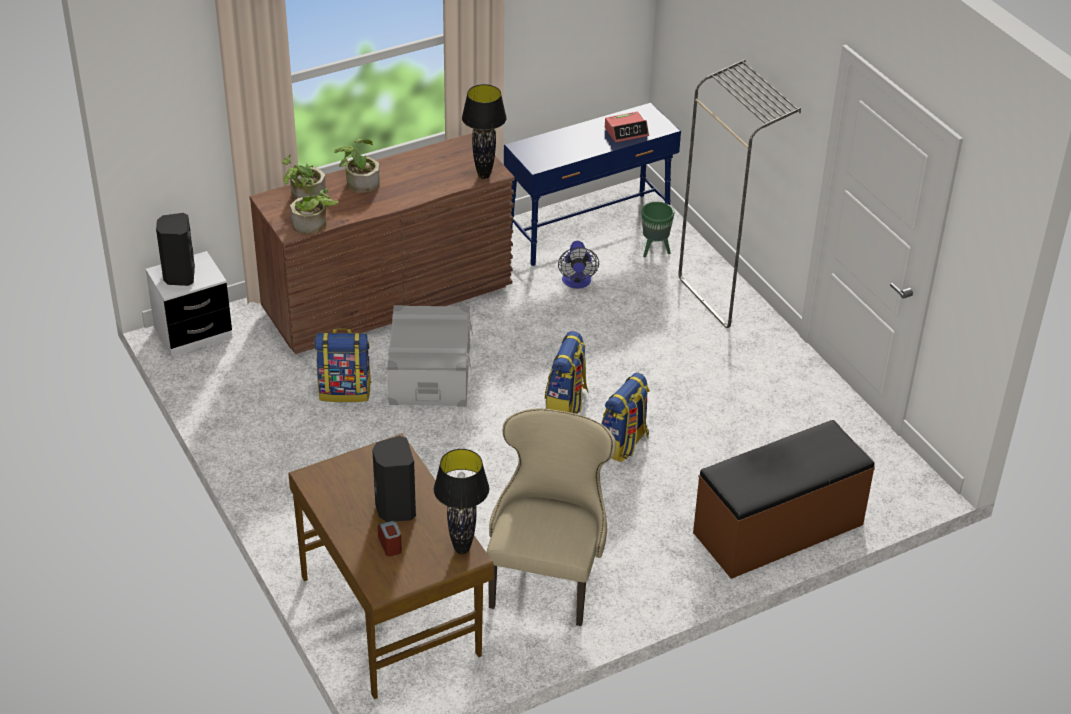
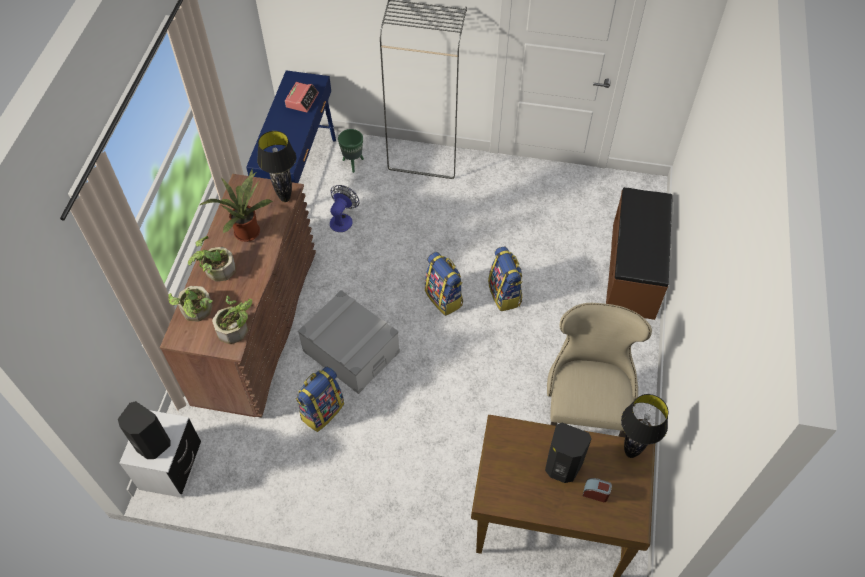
camera: 50 degrees left, 15 degrees up
(421, 174) = (246, 230): none -> potted plant
(547, 577) = (584, 410): beige chair -> beige chair turned 45 degrees clockwise
(577, 282) = (343, 219): fan -> fan turned 105 degrees counterclockwise

